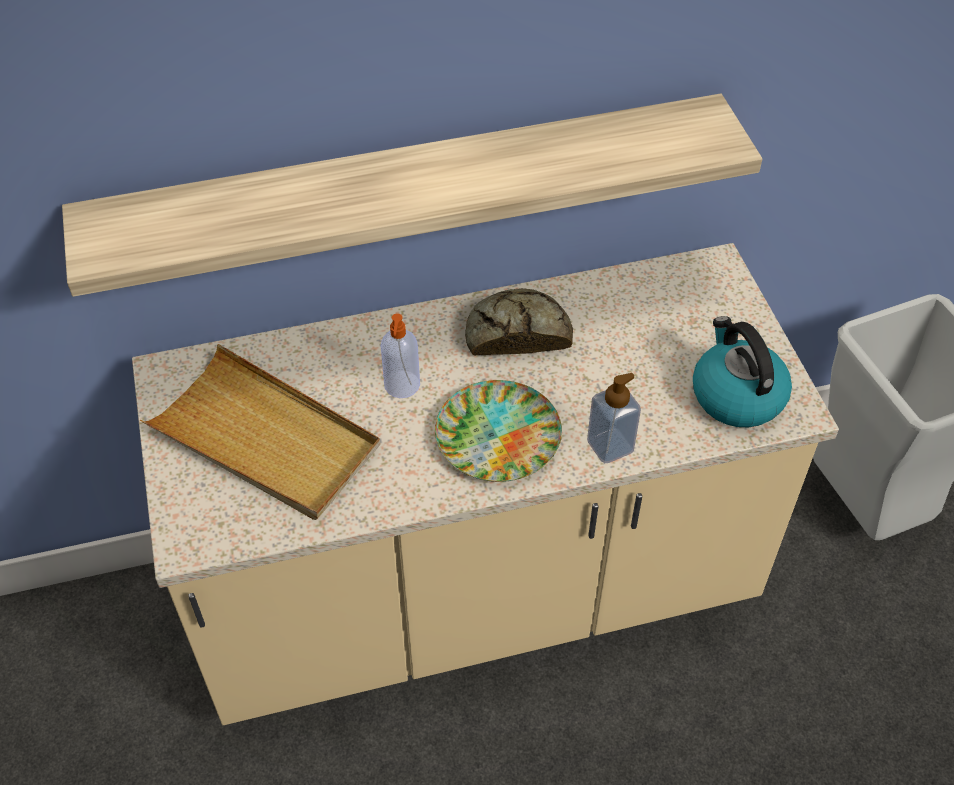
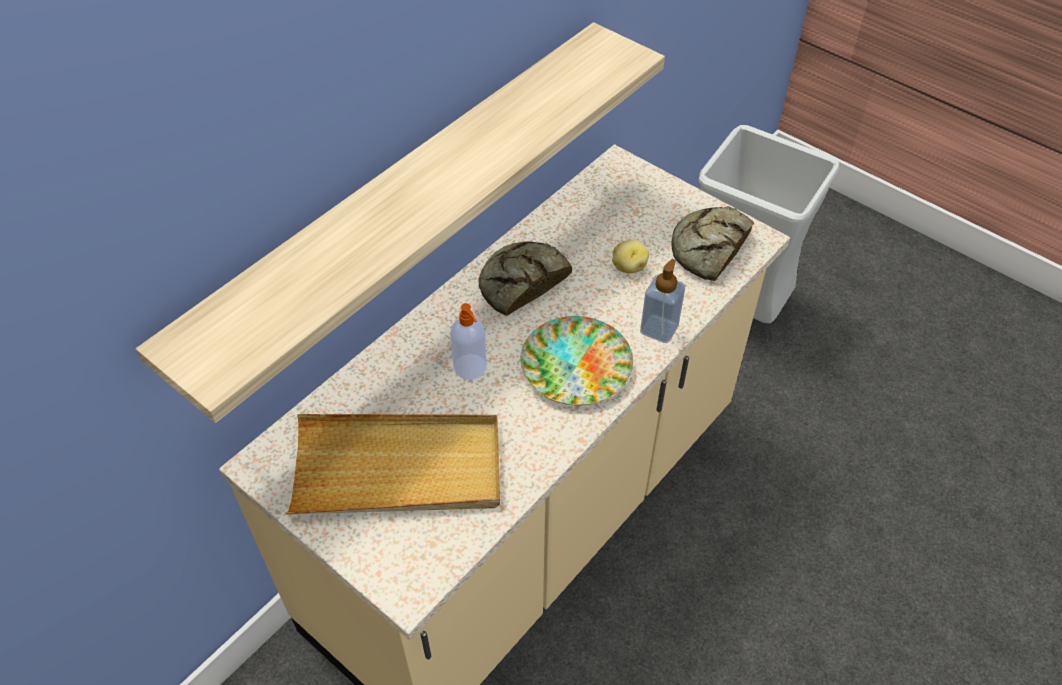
camera: 35 degrees left, 0 degrees up
(634, 370) = (628, 266): none -> potato
(736, 395) = (709, 248): kettle -> bread

